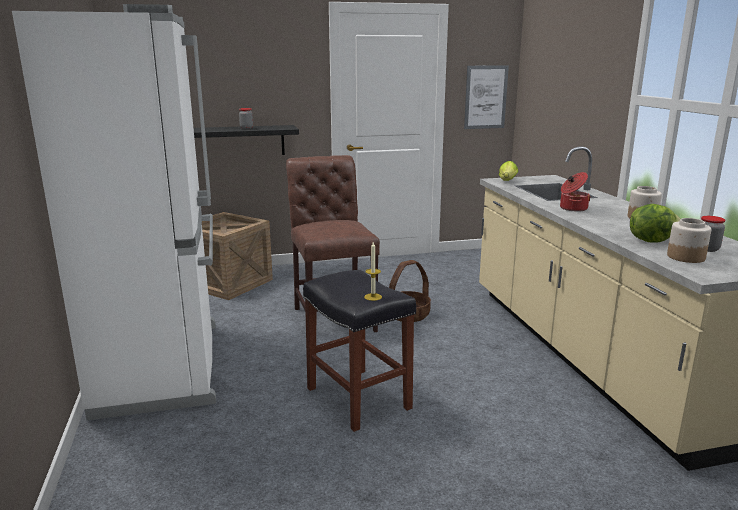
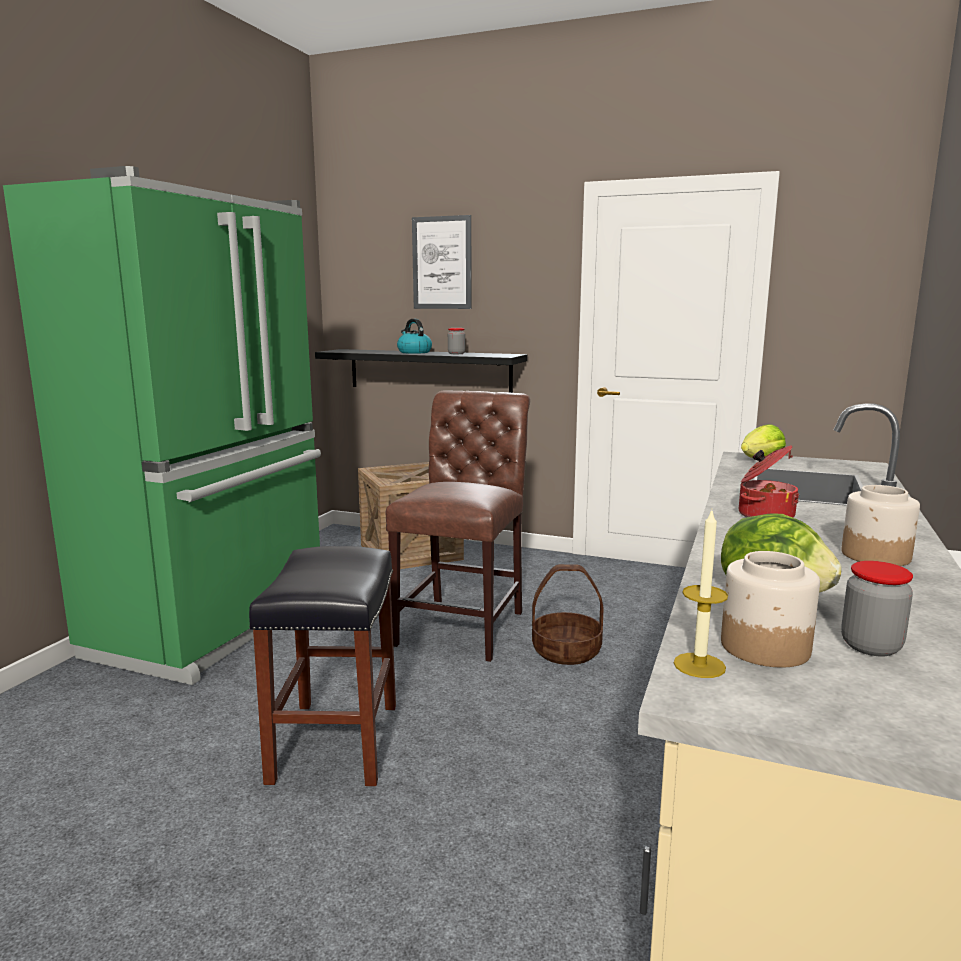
camera: 35 degrees right, 5 degrees down
(163, 366) = (216, 625): white fridge -> green fridge
(209, 129) = (414, 352): none -> kettle
(373, 297) = (306, 586): candle -> candle (699, 665)
(485, 97) = (846, 325): picture -> picture (442, 263)

